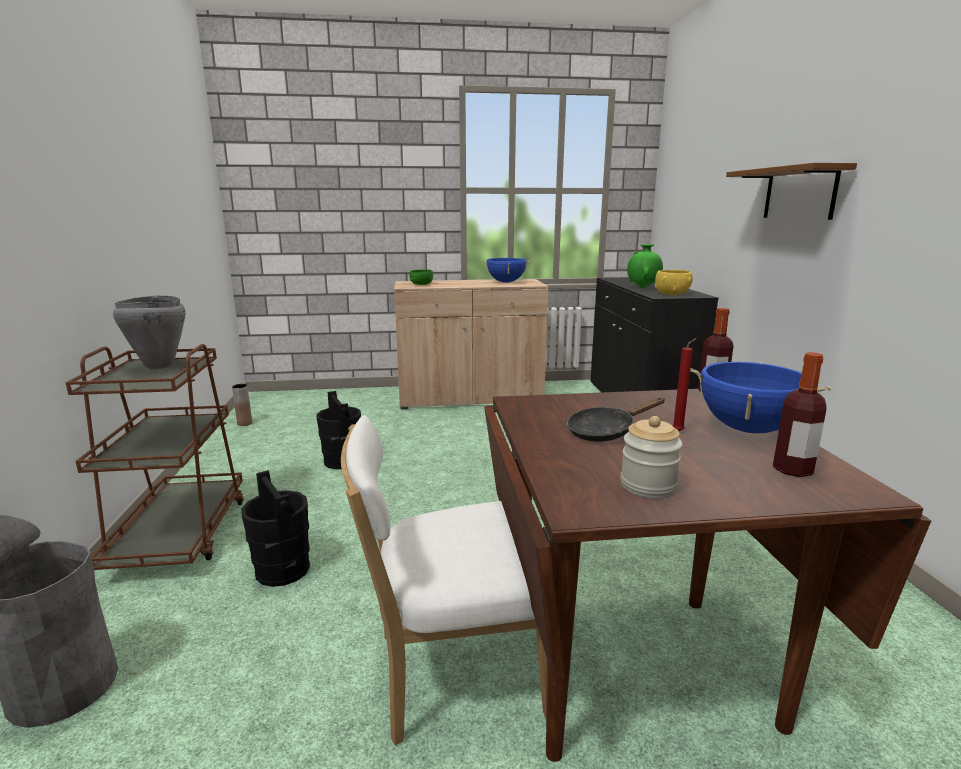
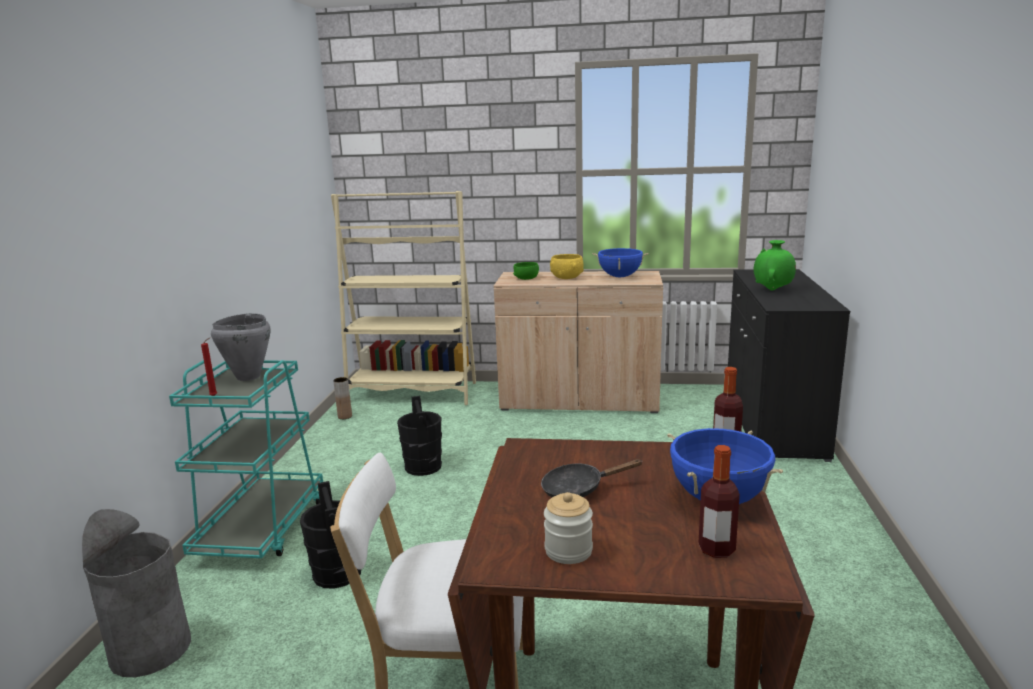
camera: 15 degrees right, 0 degrees up
(180, 534) = (262, 528): brown cart -> turquoise cart
(309, 399) = (413, 393): none -> beige bookcase
(672, 294) = (797, 303): yellow bowl -> yellow bowl (567, 278)
(679, 431) = (648, 495): red candle -> red candle (215, 396)
(799, 193) = (916, 208): brown shelf -> none

